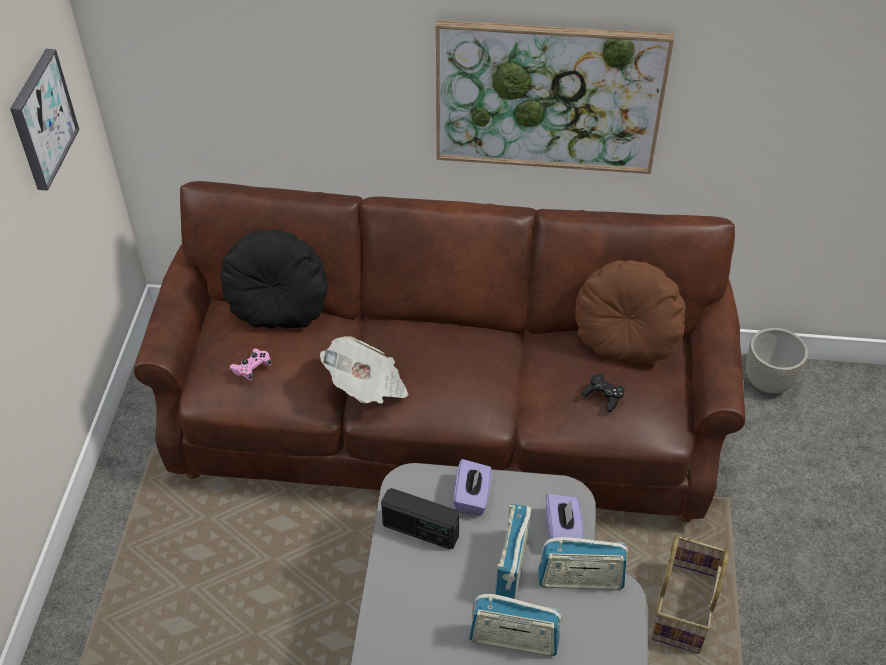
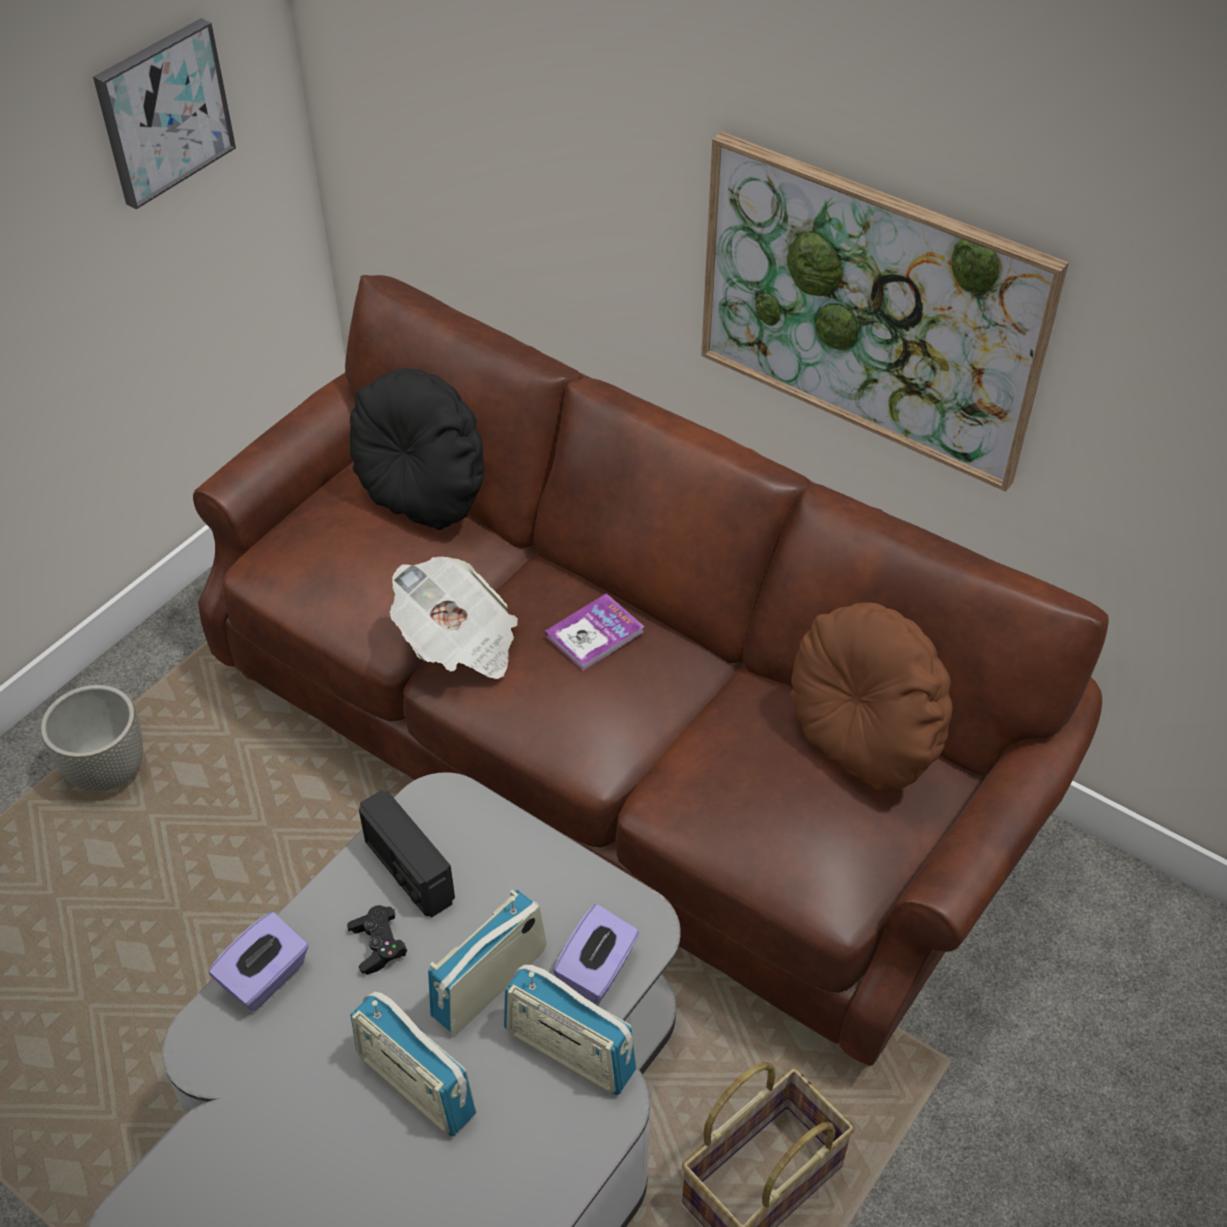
camera: 30 degrees right, 0 degrees up
(252, 368) = (333, 555): pink game controller -> none
(442, 348) = (594, 634): none -> book
(472, 497) = (510, 861): purple tissue box -> purple tissue box (265, 977)
(603, 397) = (769, 804): black game controller -> black game controller (378, 945)
(768, 382) = (1144, 917): grey planter -> grey planter (109, 771)

